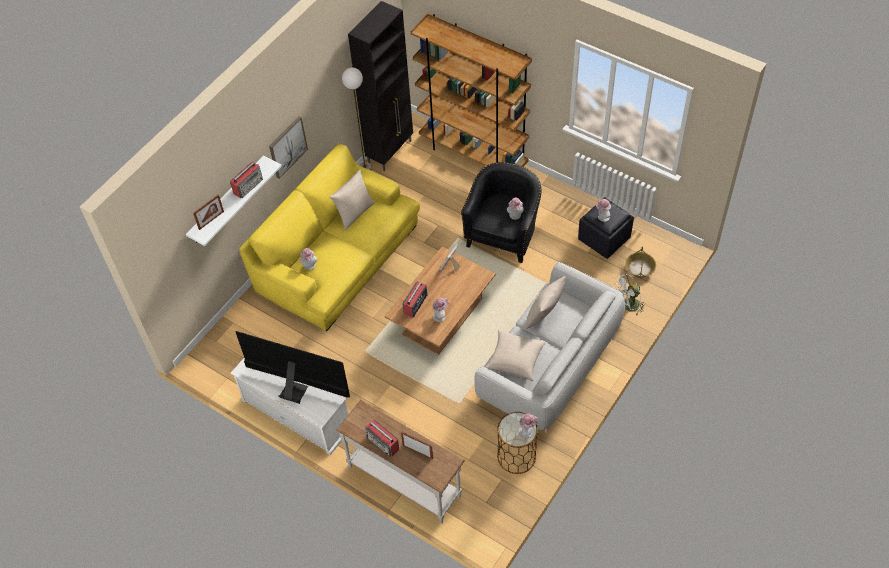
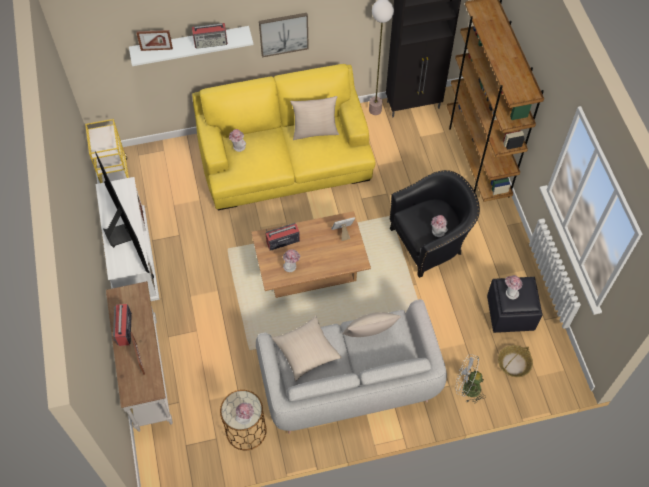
camera: 40 degrees right, 5 degrees up
(214, 370) = (115, 176): none -> yellow cart

